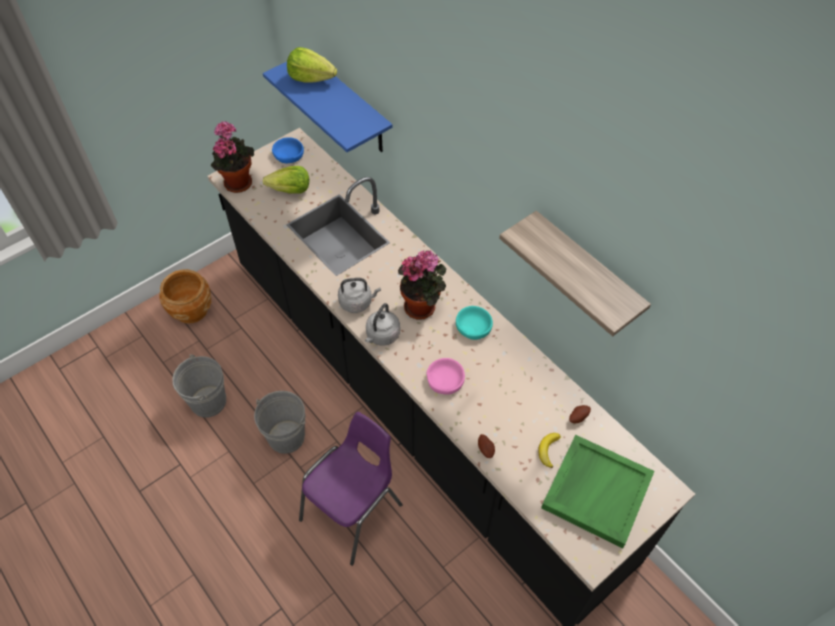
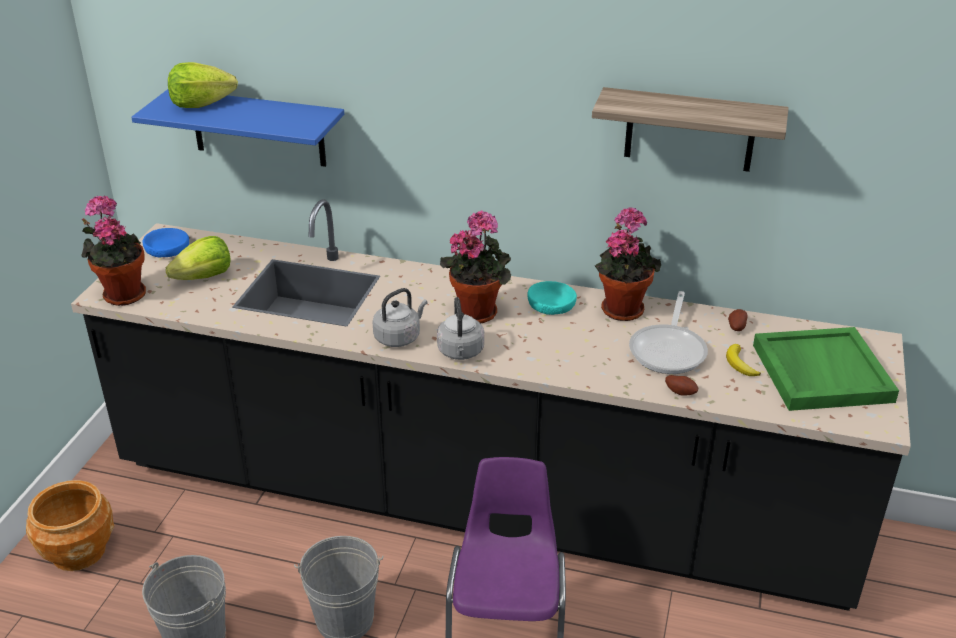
camera: 35 degrees left, 20 degrees down
(445, 379) = (572, 357): pink bowl -> none
(513, 410) = (669, 350): none -> frying pan
(517, 355) = (622, 308): none -> potted plant

